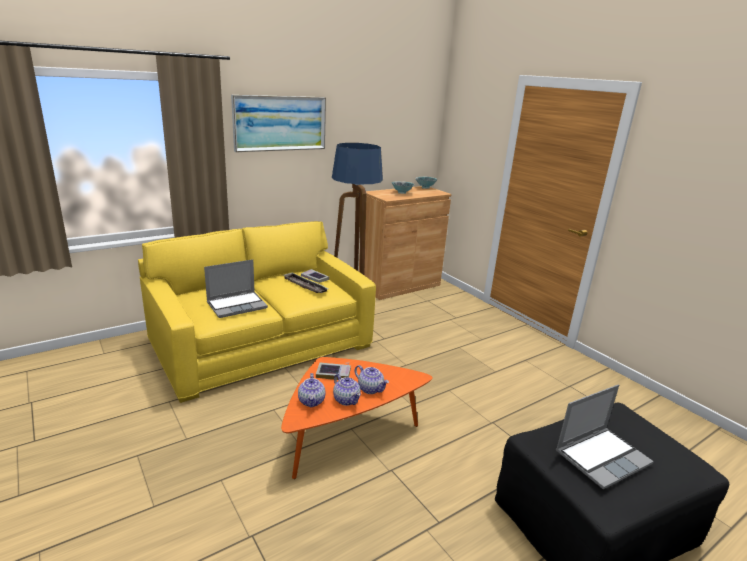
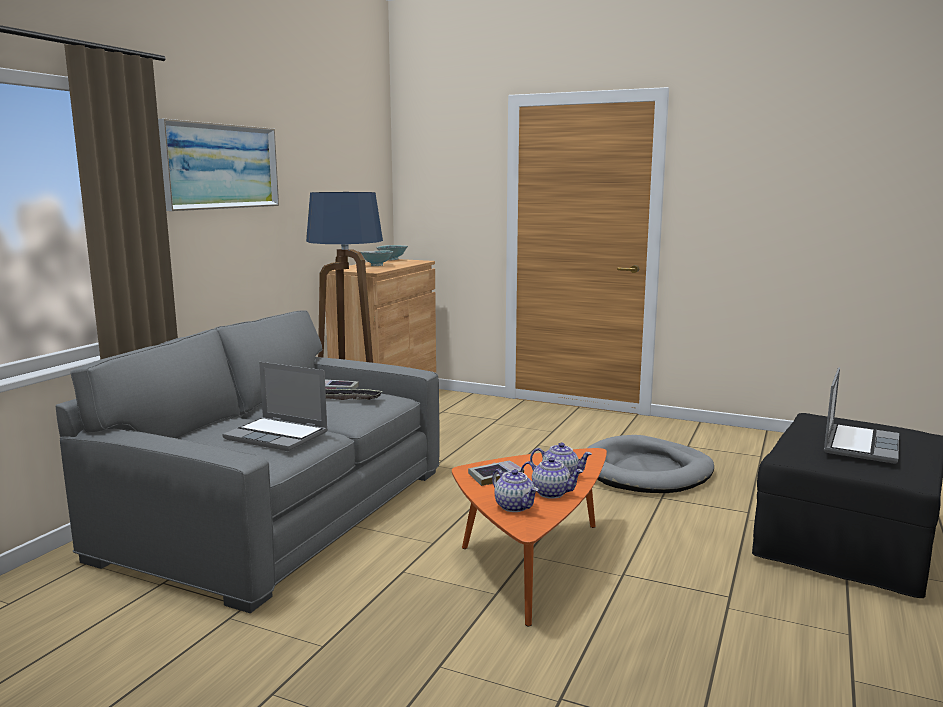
camera: 30 degrees left, 10 degrees down
(237, 305) = (278, 436): laptop -> laptop turned 90 degrees clockwise
(261, 343) = (280, 511): yellow sofa -> grey sofa
(508, 396) = (646, 471): none -> grey dog bed

